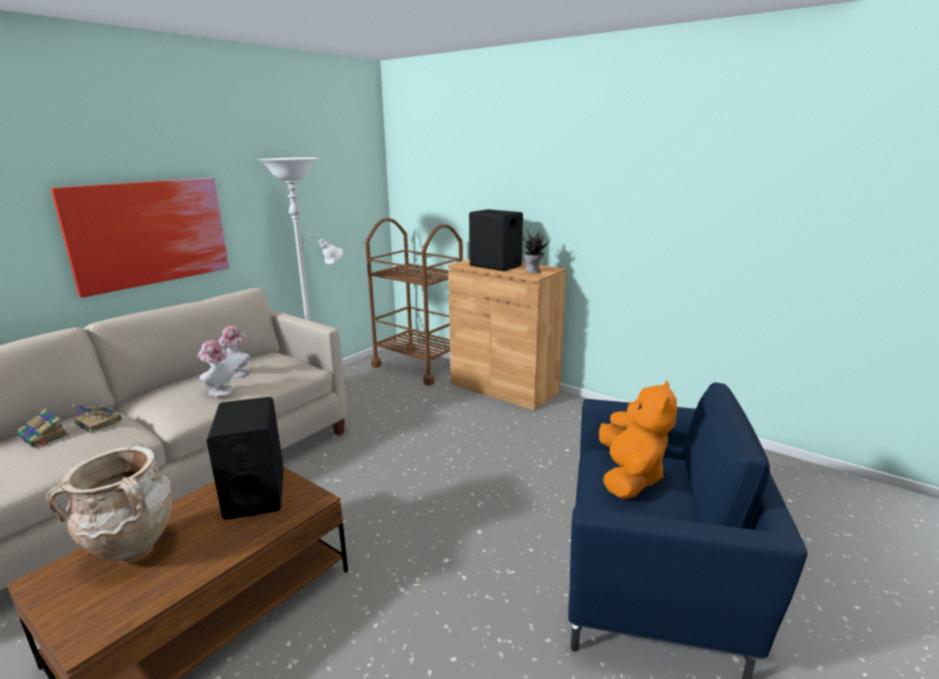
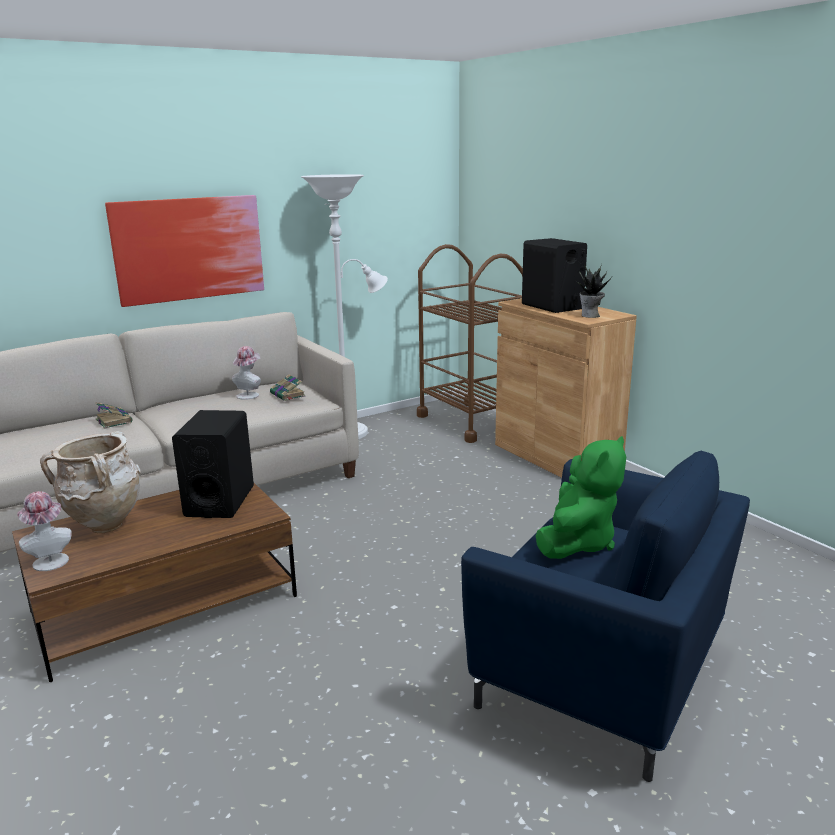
camera: 20 degrees right, 0 degrees up
(44, 436) = (70, 426): book -> book (288, 395)
(219, 390) = (224, 408): hat -> hat (50, 560)
(630, 477) = (577, 542): orange plush toy -> green plush toy

